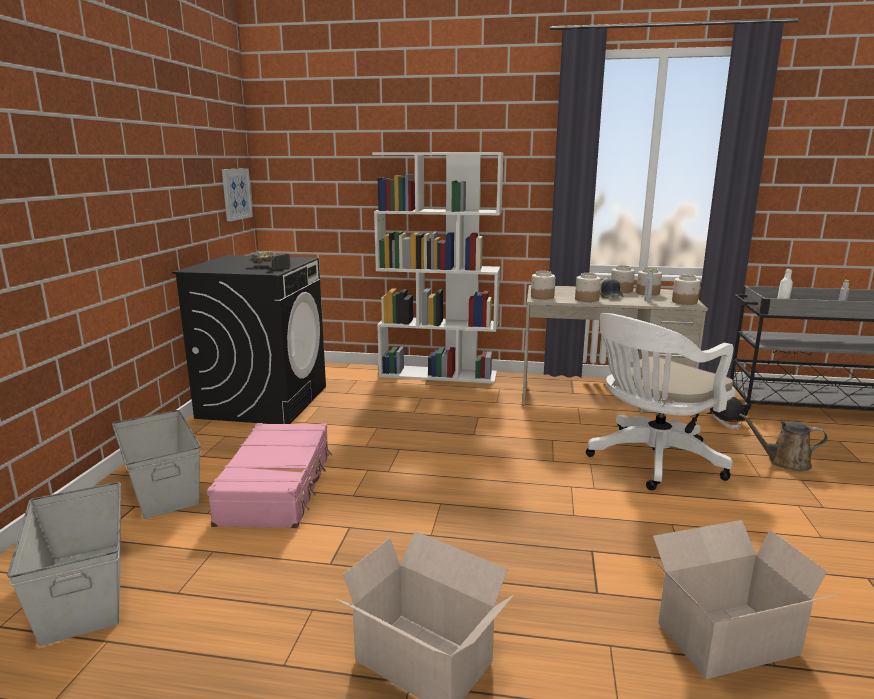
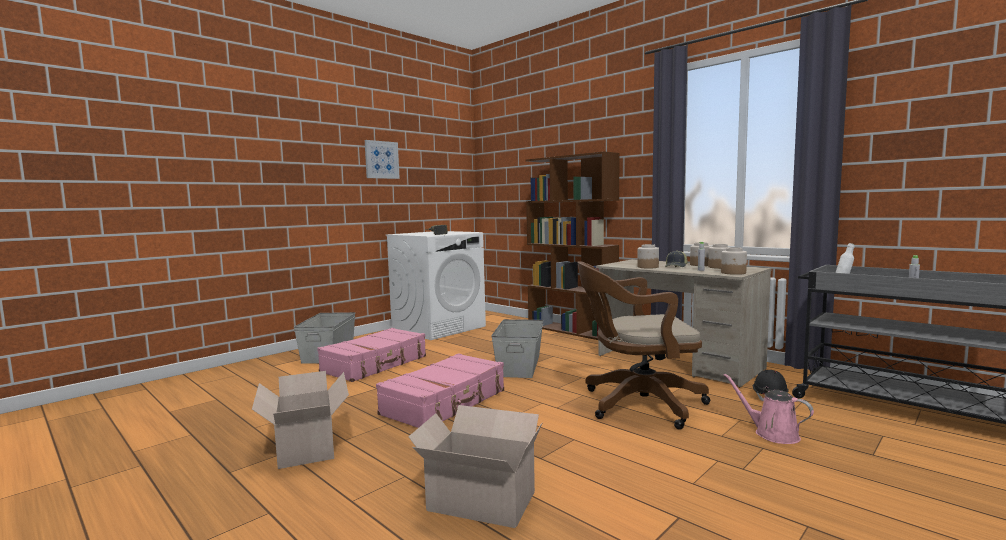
camera: 35 degrees right, 10 degrees down
(83, 590) = (238, 381): grey storage box -> grey storage box (519, 365)
(236, 194) = (455, 193): picture -> picture (381, 160)
(264, 401) = (439, 328): black washing machine -> white washing machine
(439, 374) = (572, 330): white bookcase -> brown bookcase
(474, 521) = (445, 402): none -> pink suitcase
(542, 297) = (616, 264): jar -> none
(651, 461) = (637, 404): white office chair -> brown office chair
(784, 462) = (772, 434): brown watering can -> pink watering can

